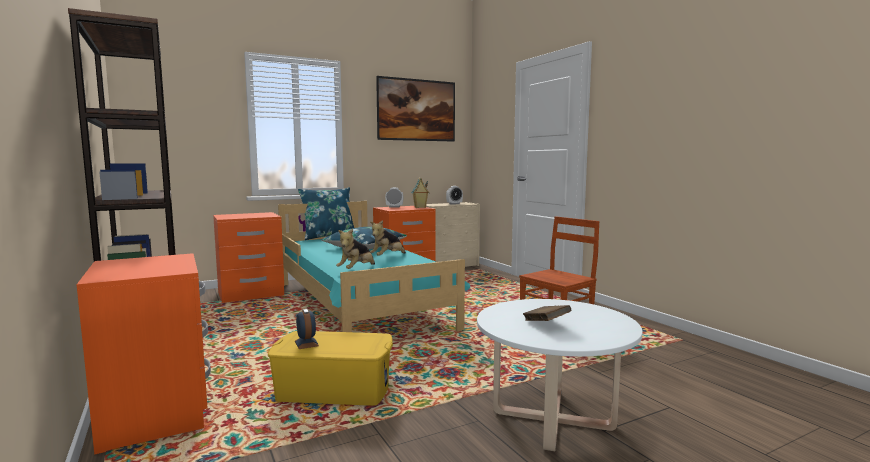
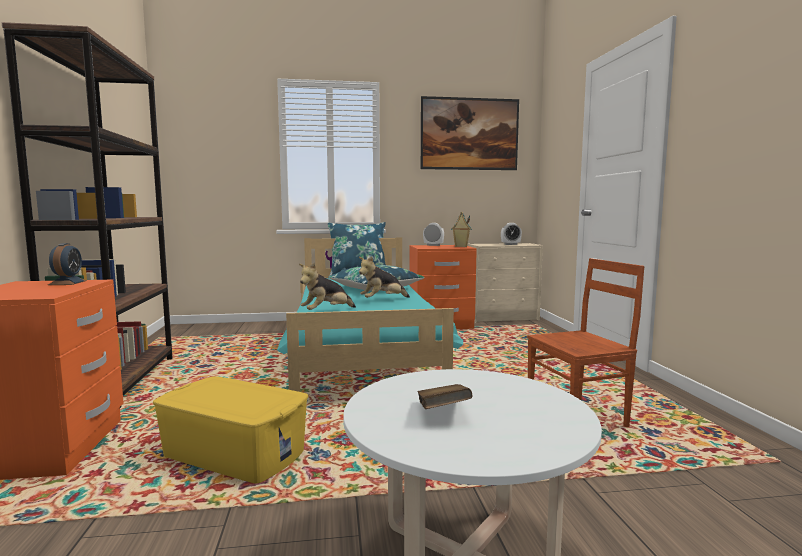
camera: 20 degrees right, 0 degrees up
(251, 294) = (269, 331): orange nightstand -> none
(306, 343) = (205, 393): alarm clock -> alarm clock (67, 283)

